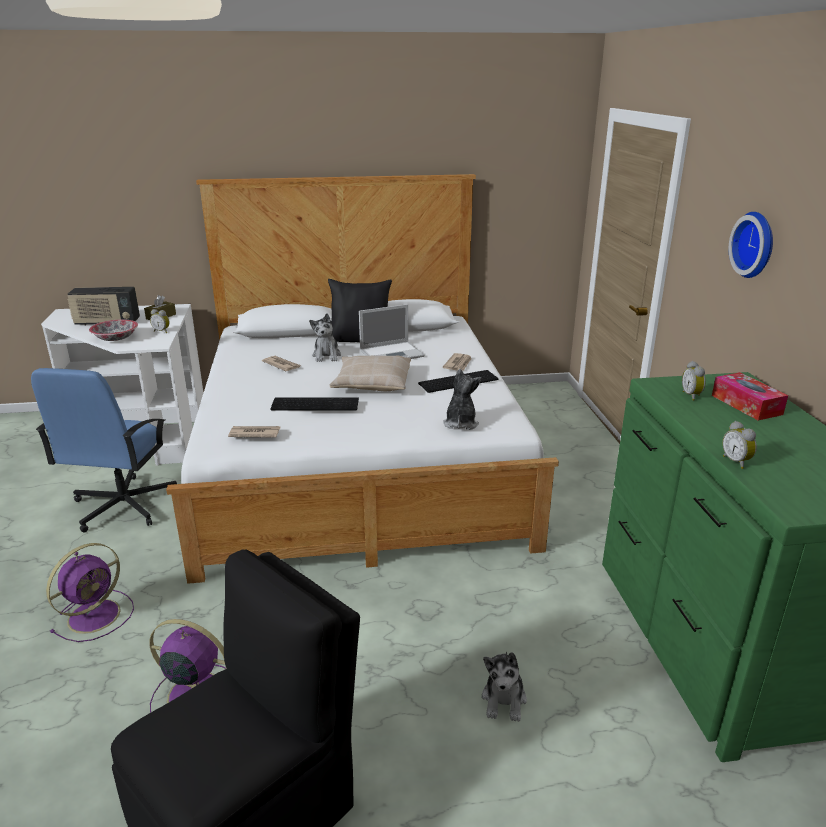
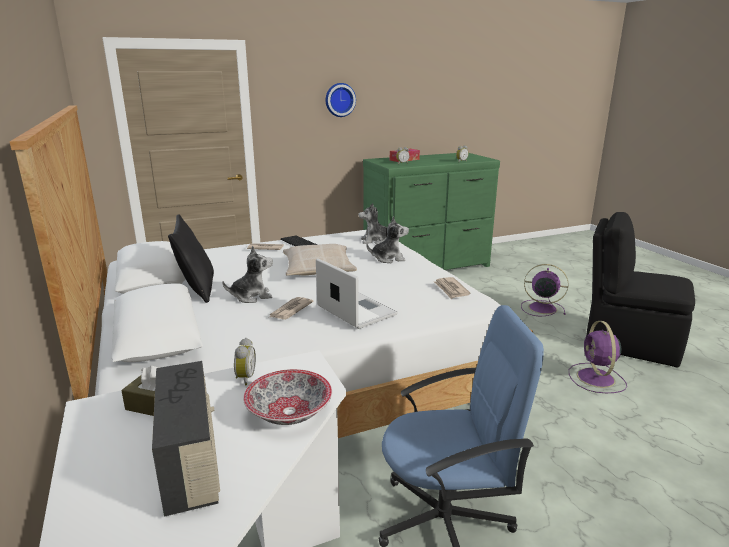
camera: 105 degrees left, 5 degrees down
(96, 614) = (594, 452): purple fan -> purple fan (541, 308)
(316, 404) = (381, 277): keyboard -> none
(392, 353) = (243, 270): laptop -> laptop (355, 310)
(504, 700) = (502, 299): plush toy -> plush toy (388, 259)

